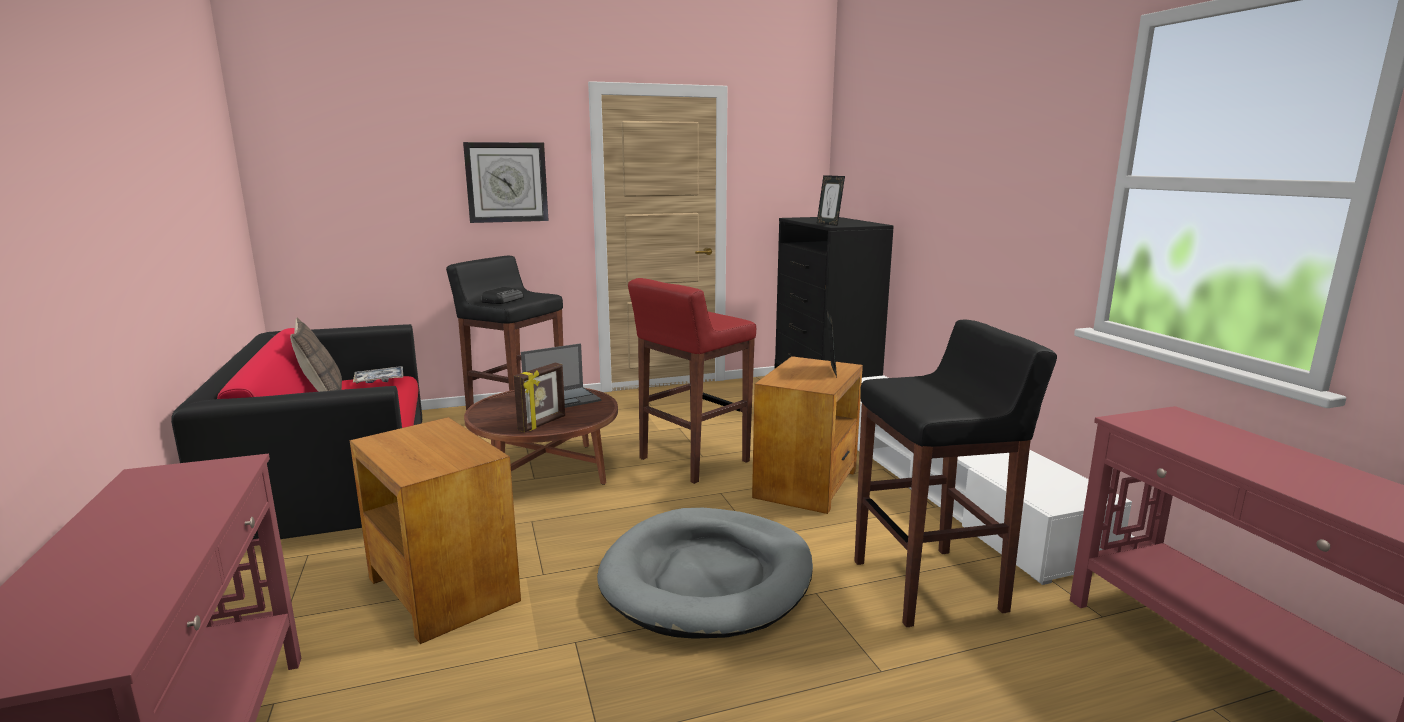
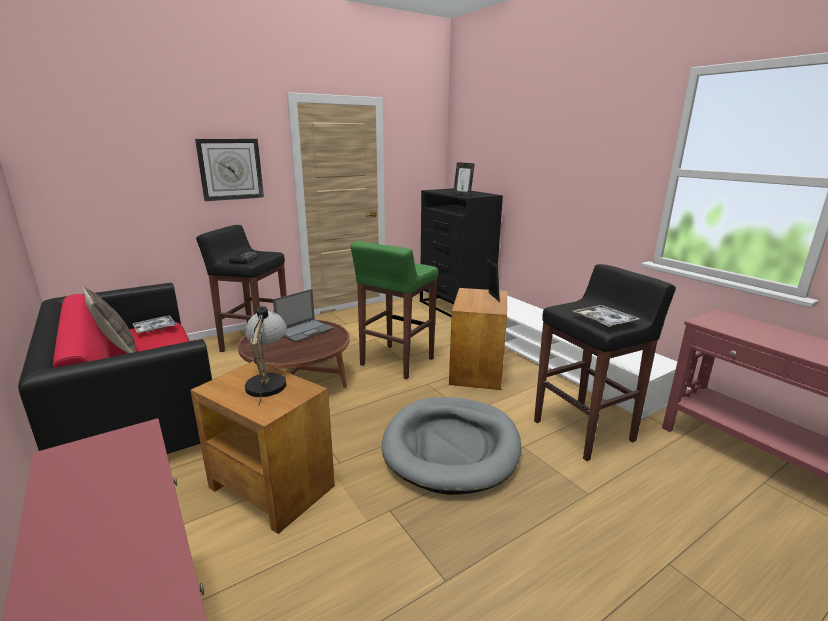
camera: 15 degrees left, 5 degrees up
(444, 440) = (268, 381): none -> table lamp
(542, 424) = (302, 351): picture frame -> none
(692, 460) = (396, 362): red stool -> green stool
(937, 402) = (604, 321): none -> tray

